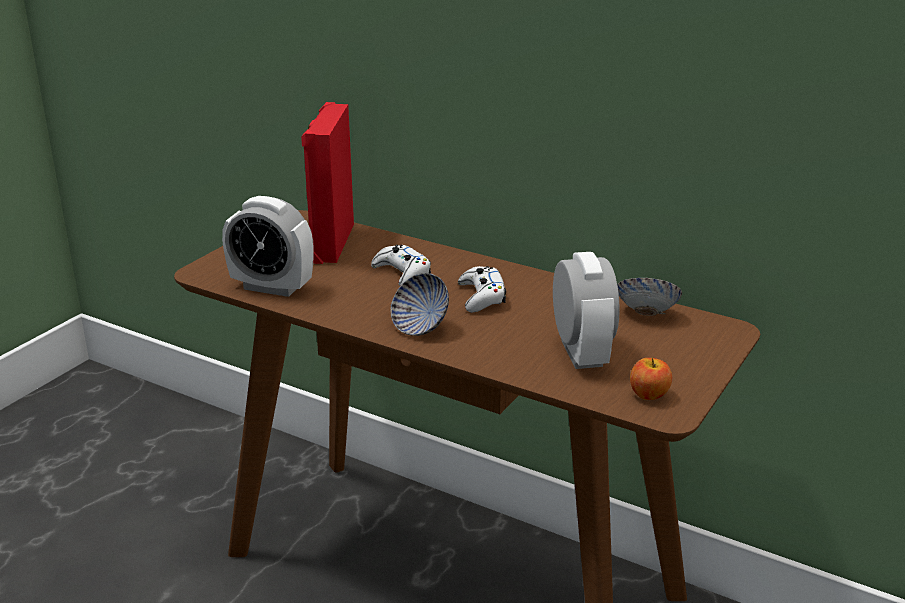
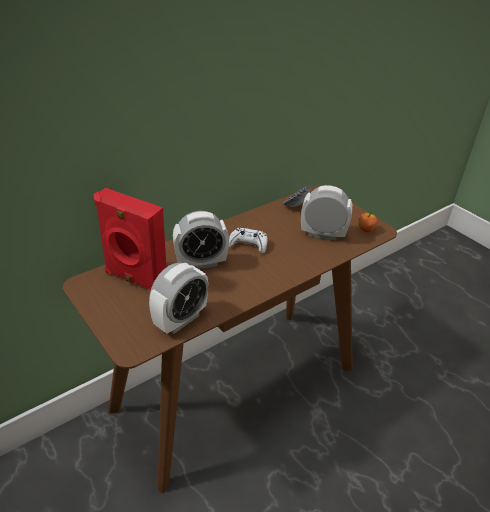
camera: 70 degrees left, 10 degrees up
(402, 274) = (201, 263): white game controller -> alarm clock
(420, 326) = (269, 274): bowl -> none

